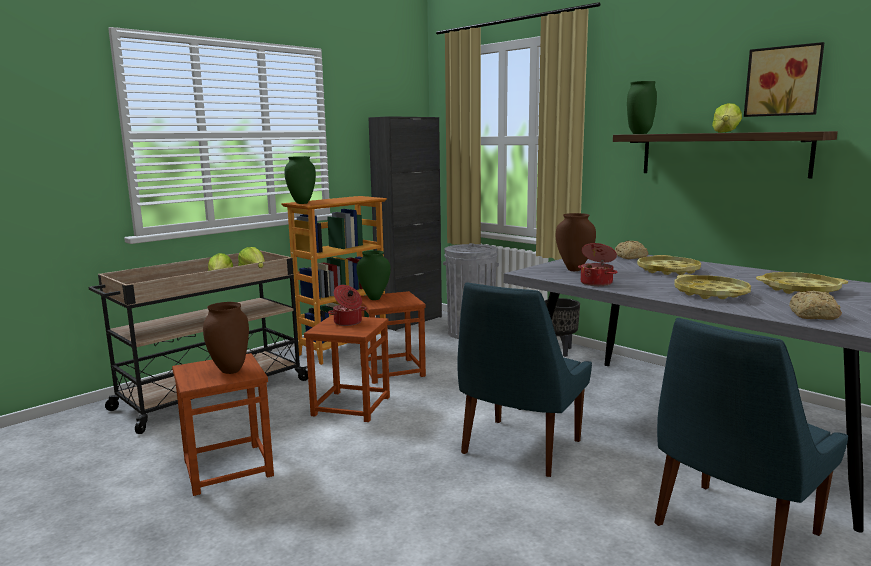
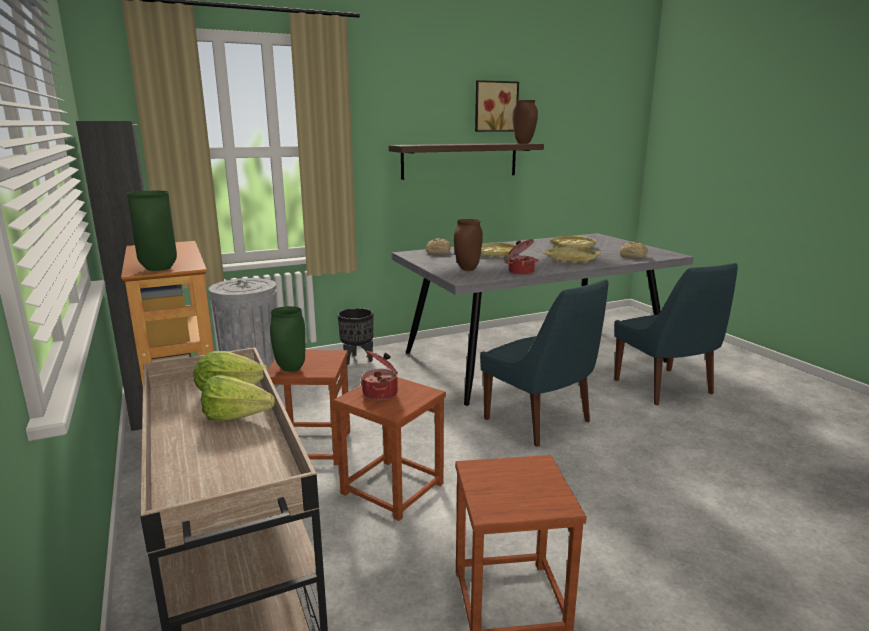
camera: 70 degrees left, 5 degrees up
(230, 371) = (523, 477): brown vase -> brown vase (524, 143)
(639, 133) = (412, 145): green vase -> none
(726, 132) = (472, 143): lettuce -> none

